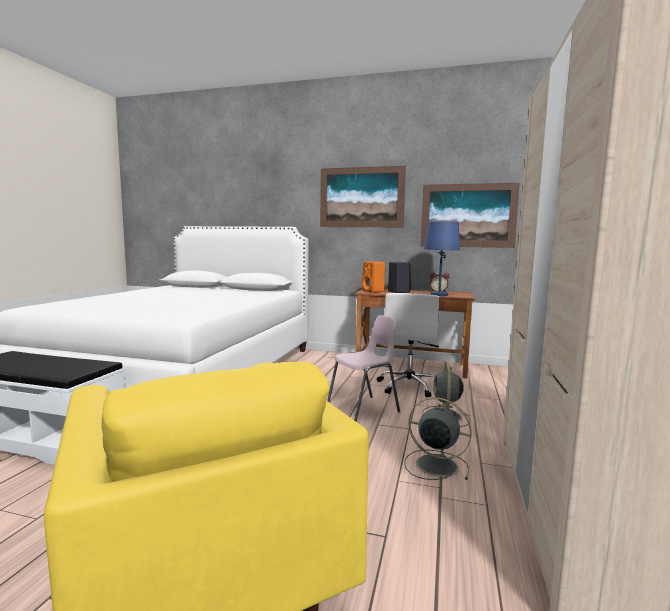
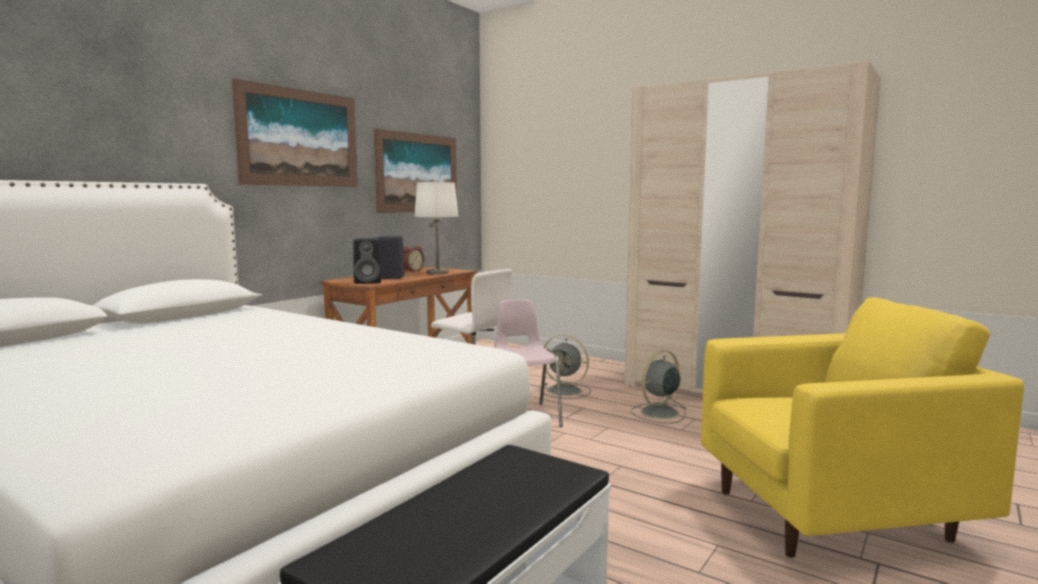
camera: 70 degrees left, 0 degrees up
(373, 291) = (369, 282): orange speaker -> black speaker
(439, 295) = (438, 273): blue table lamp -> white table lamp

